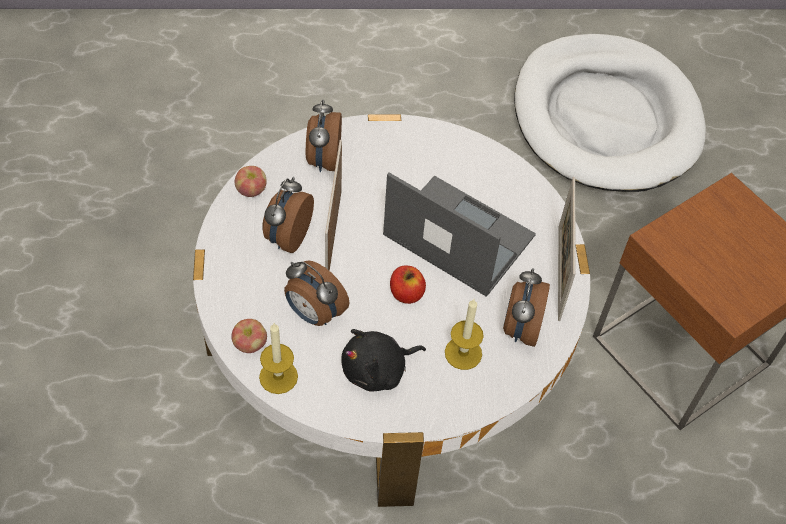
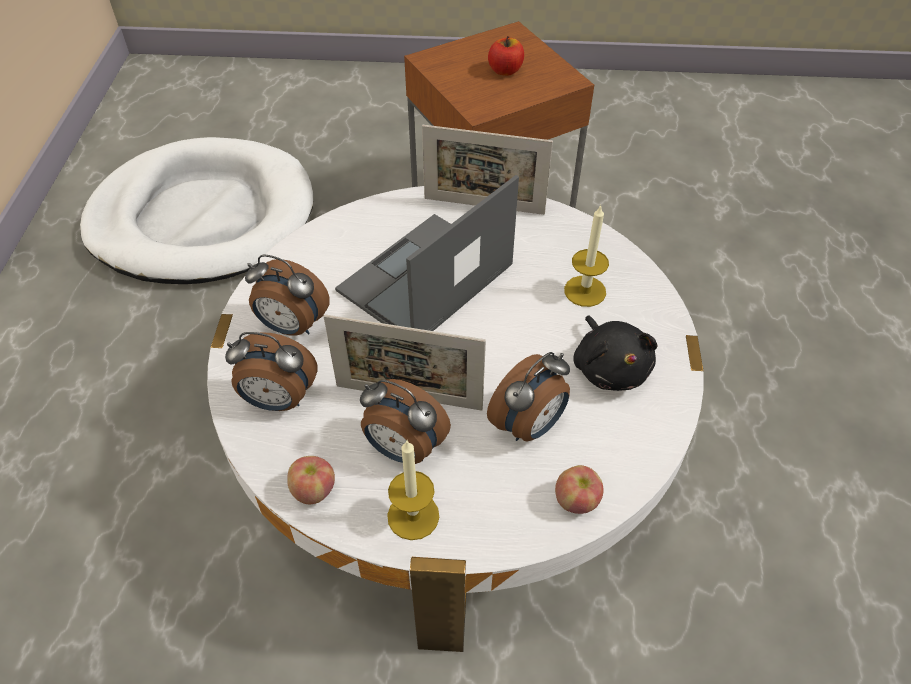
camera: 80 degrees left, 5 degrees down
(278, 376) = (624, 469): candle -> candle (413, 516)
(406, 293) = (503, 332): apple -> apple (505, 70)
(520, 328) = (552, 243): alarm clock -> alarm clock (292, 326)

